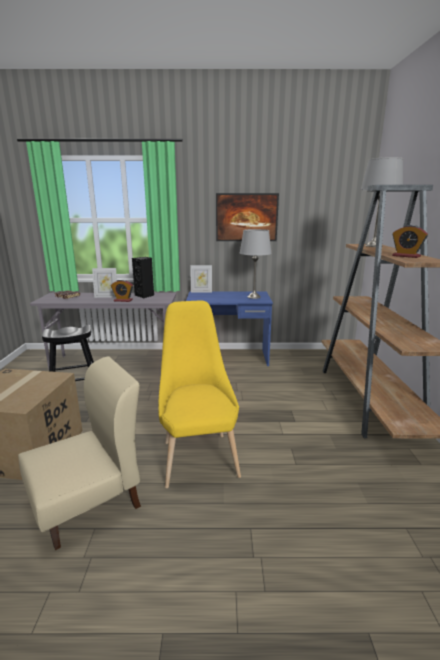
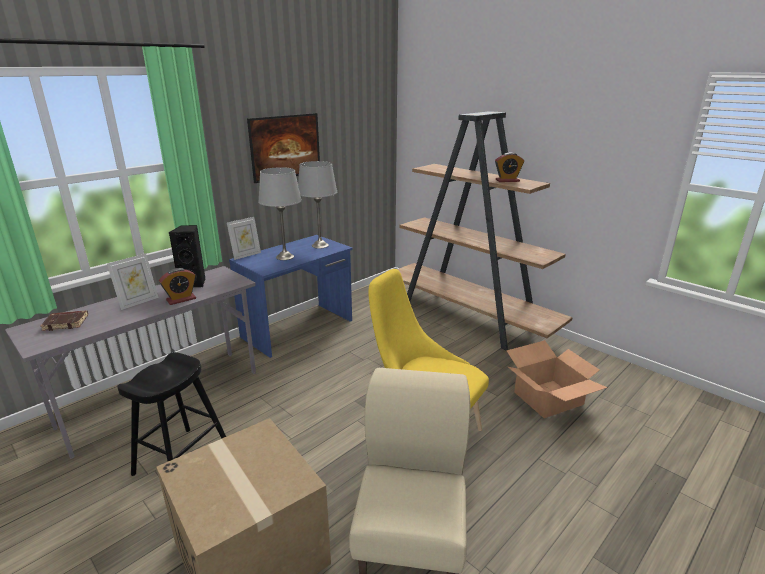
camera: 45 degrees left, 5 degrees up
(342, 495) = (549, 398): none -> cardboard box
(373, 246) = (444, 169): grey table lamp -> grey table lamp (285, 257)

